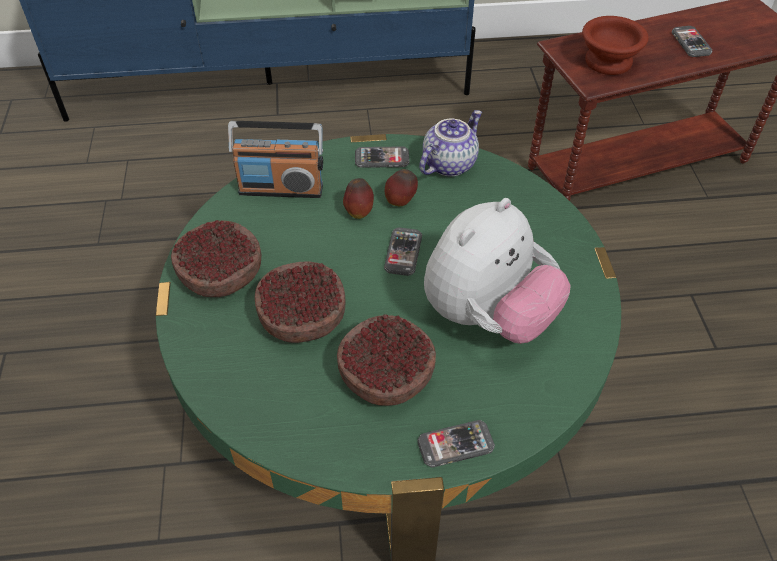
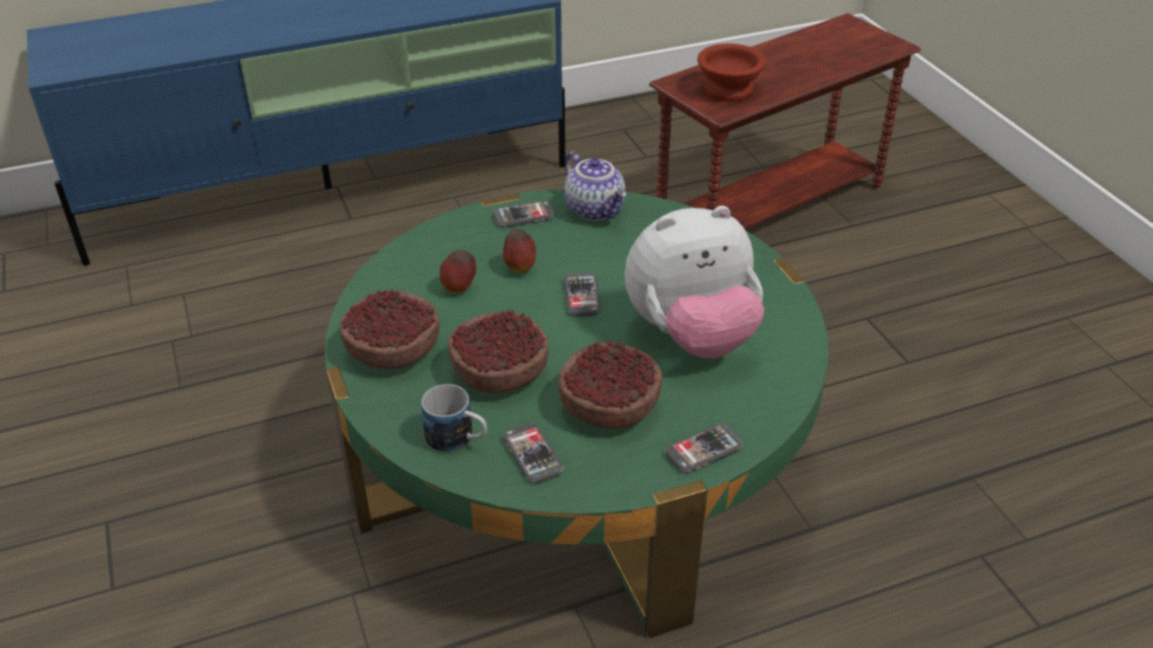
camera: 15 degrees left, 10 degrees down
(240, 381) = (458, 440): none -> mug
(281, 188) = (425, 260): radio -> none
(401, 202) = (560, 252): apple -> apple (459, 289)
(448, 163) = (596, 210): teapot -> teapot turned 120 degrees clockwise
(488, 316) = (692, 336): plush toy -> plush toy turned 45 degrees clockwise
(691, 43) = (803, 63): phone -> phone (532, 455)

